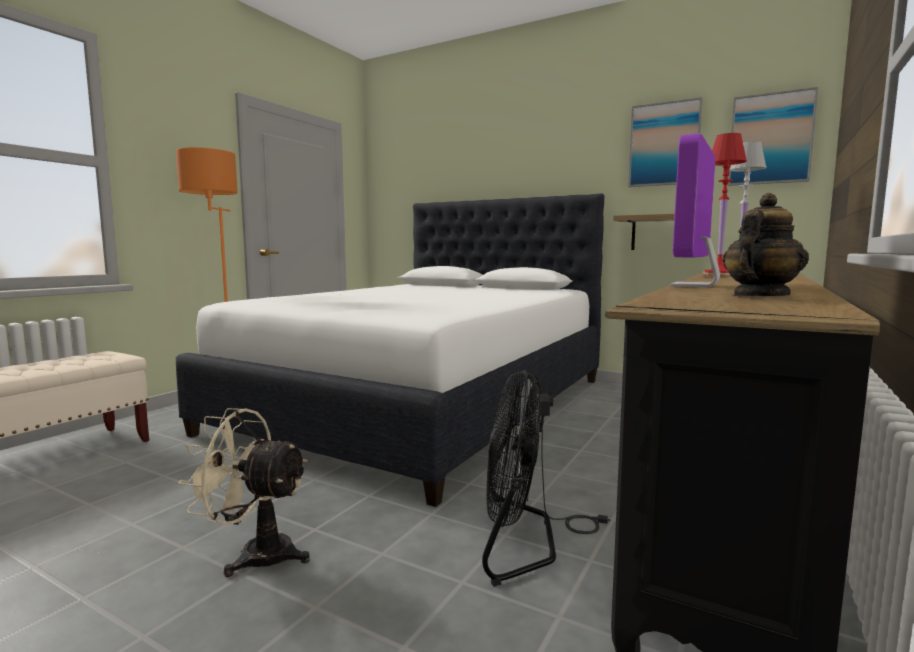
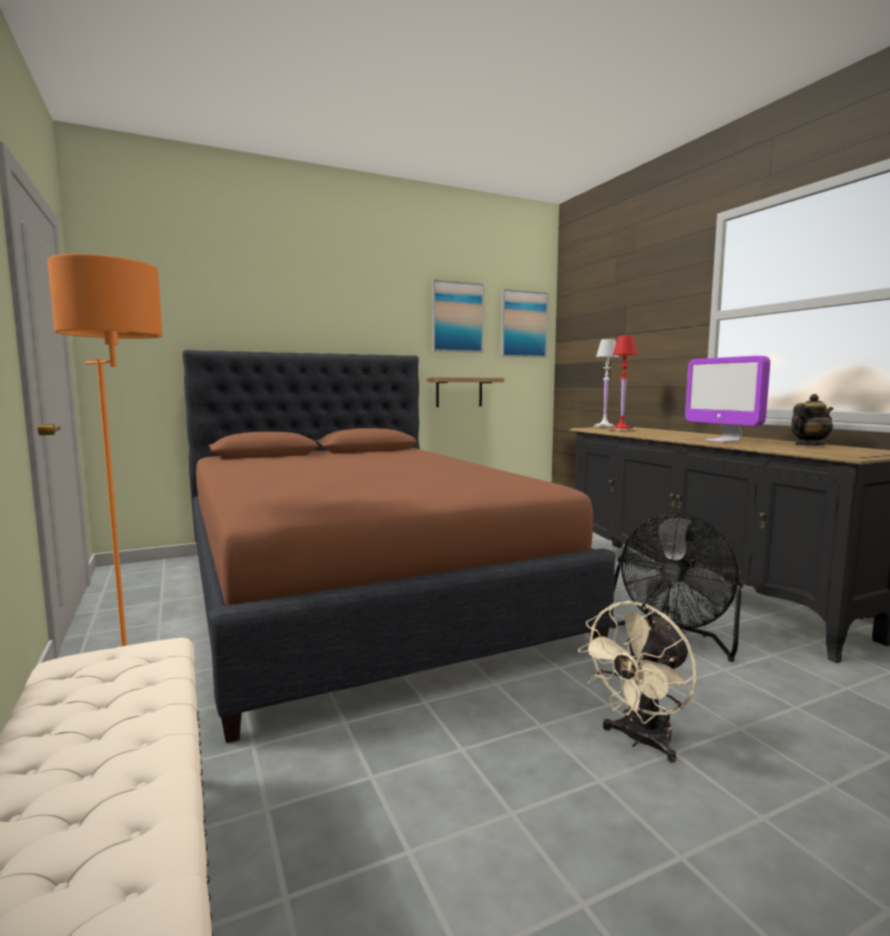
camera: 55 degrees left, 0 degrees up
(426, 404) = (359, 592): white bed -> brown bed
(759, 296) = (809, 445): teapot -> teapot turned 75 degrees clockwise

